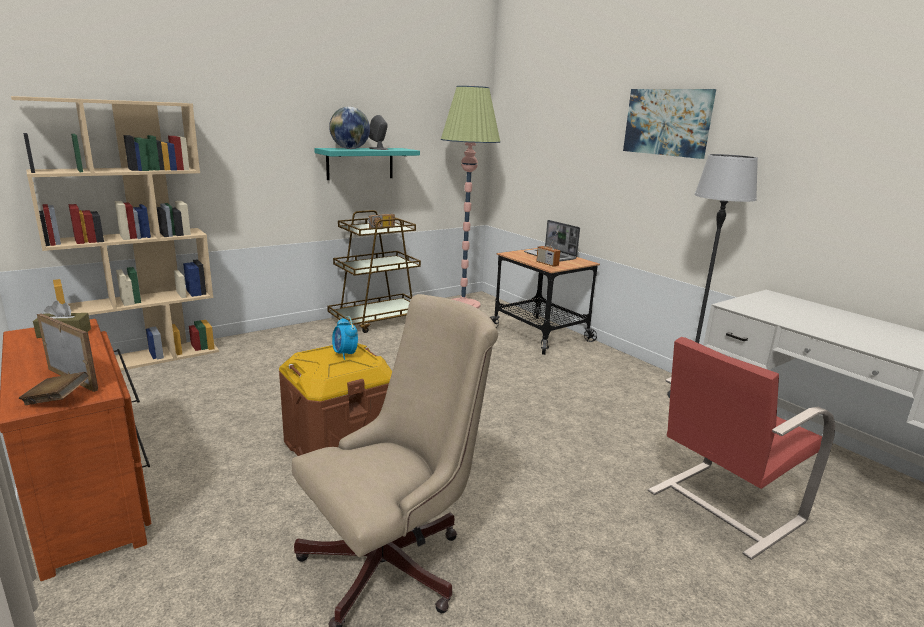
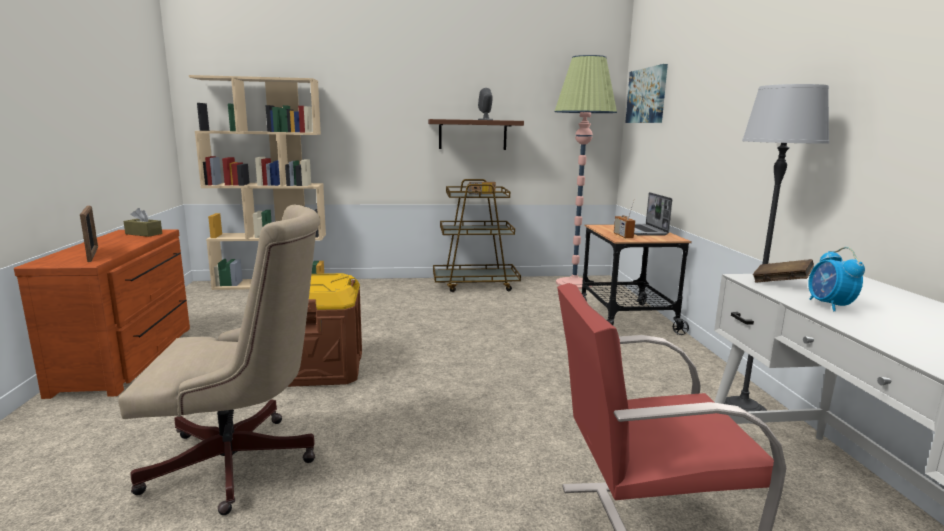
camera: 30 degrees right, 5 degrees down
(57, 401) = (60, 263): brown book -> brown book (780, 283)
(345, 354) = (325, 280): alarm clock -> alarm clock (829, 305)
(350, 149) = (456, 119): globe -> none
(360, 163) = (472, 134): turquoise shelf -> brown shelf
(667, 122) = (759, 64): picture -> picture (647, 95)

